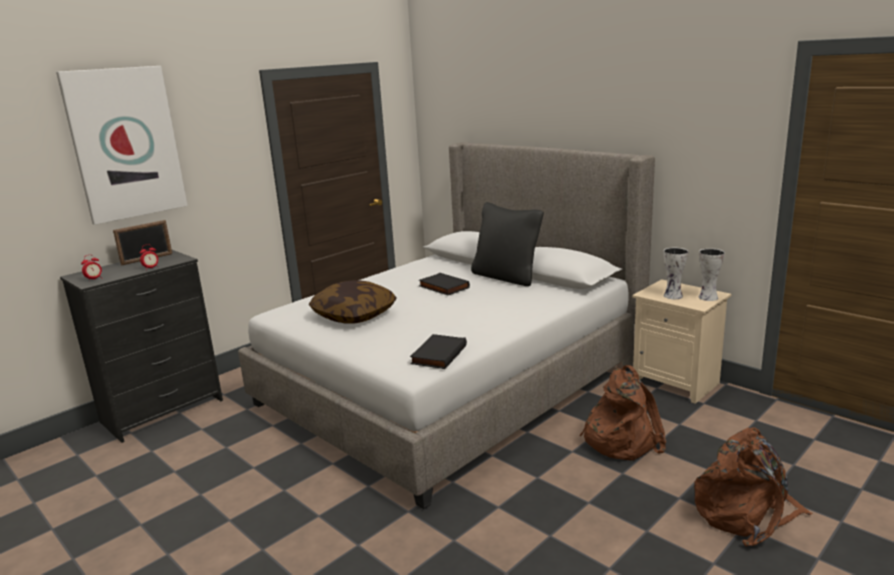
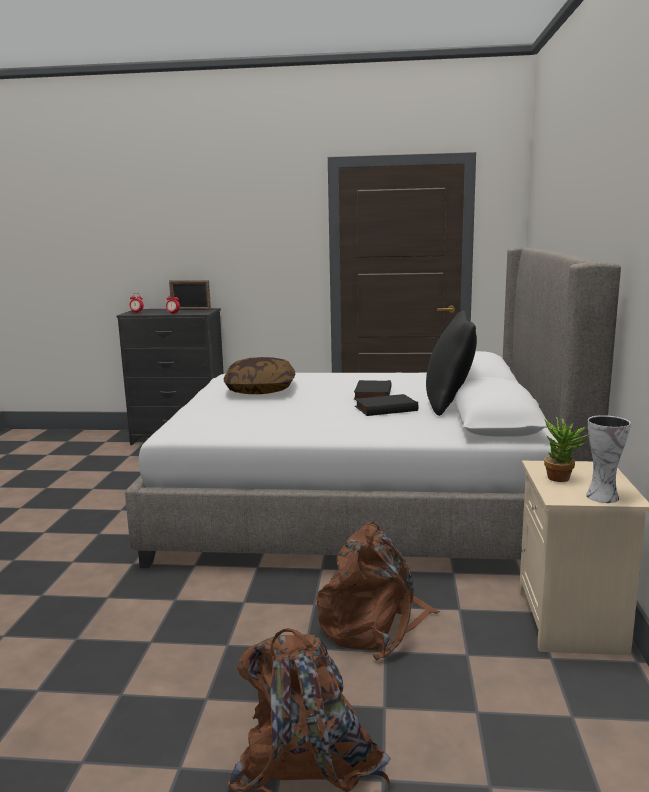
camera: 50 degrees right, 5 degrees down
(125, 143) = (196, 213): picture -> none
(438, 354) = (216, 430): black book -> black book (385, 408)
(673, 296) = (563, 479): vase -> potted plant

